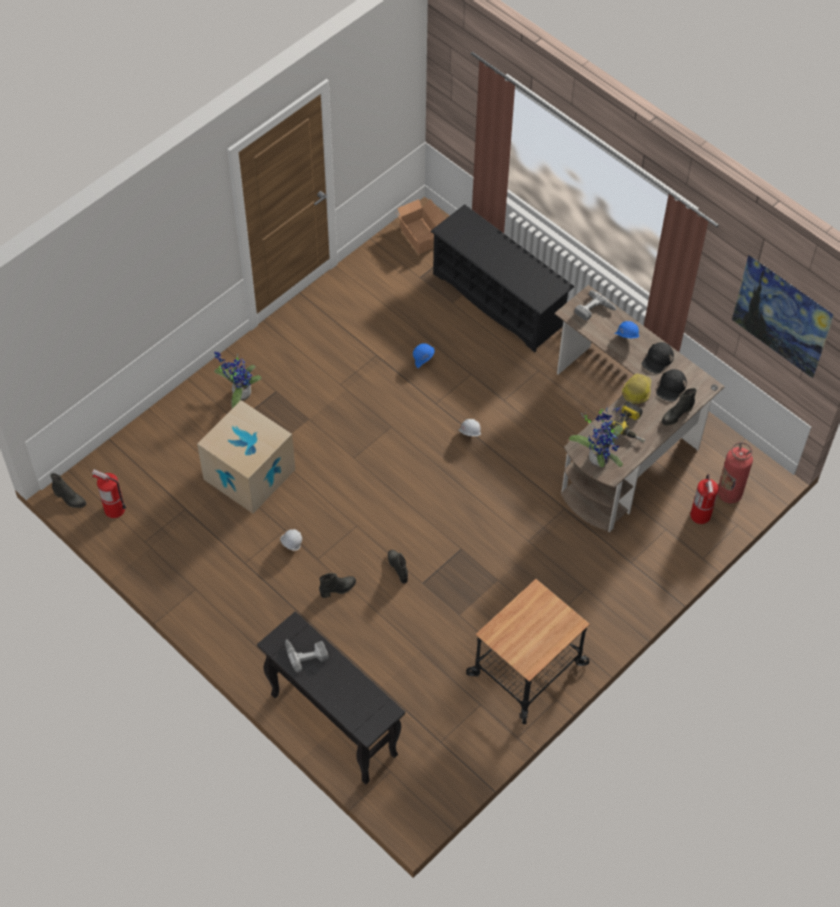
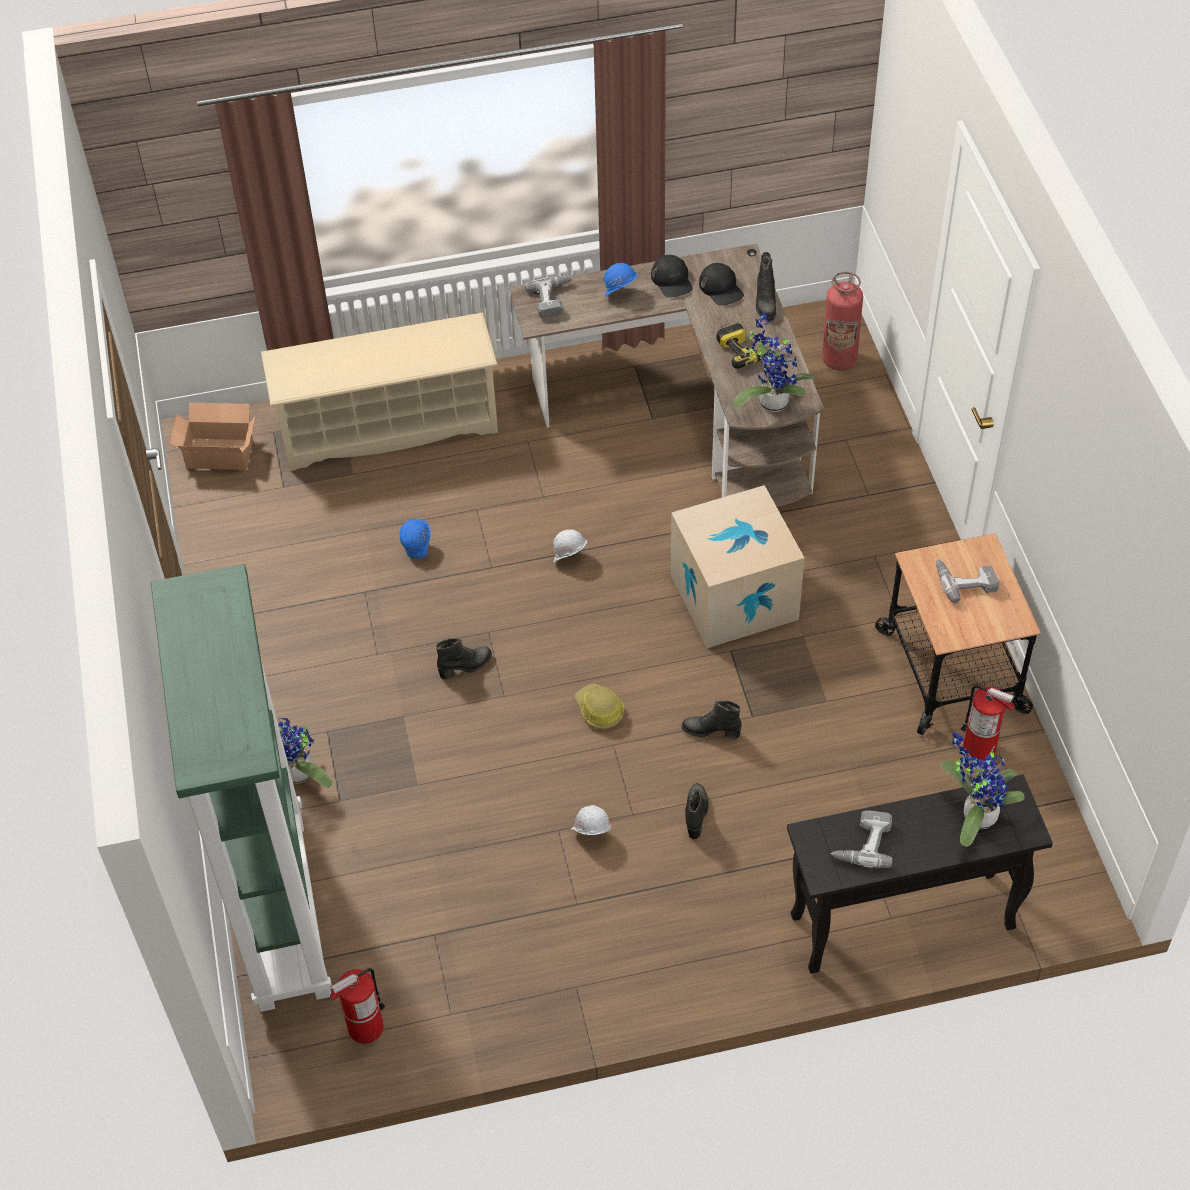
camera: 55 degrees left, 5 degrees down
(69, 499) = (301, 1080): black boot -> black boot (466, 666)
(156, 434) = (279, 910): none -> green bookcase
(249, 474) = (437, 828): cardboard box -> cardboard box (734, 597)
(360, 699) = (975, 815): none -> potted plant
(498, 299) = (389, 427): black shoe rack -> beige shoe rack
(540, 624) = (965, 580): none -> power drill
(636, 391) = (702, 321): hard hat -> hard hat (599, 710)
(700, 515) = (850, 400): fire extinguisher -> fire extinguisher (979, 748)
(776, 333) = (787, 117): picture -> none

